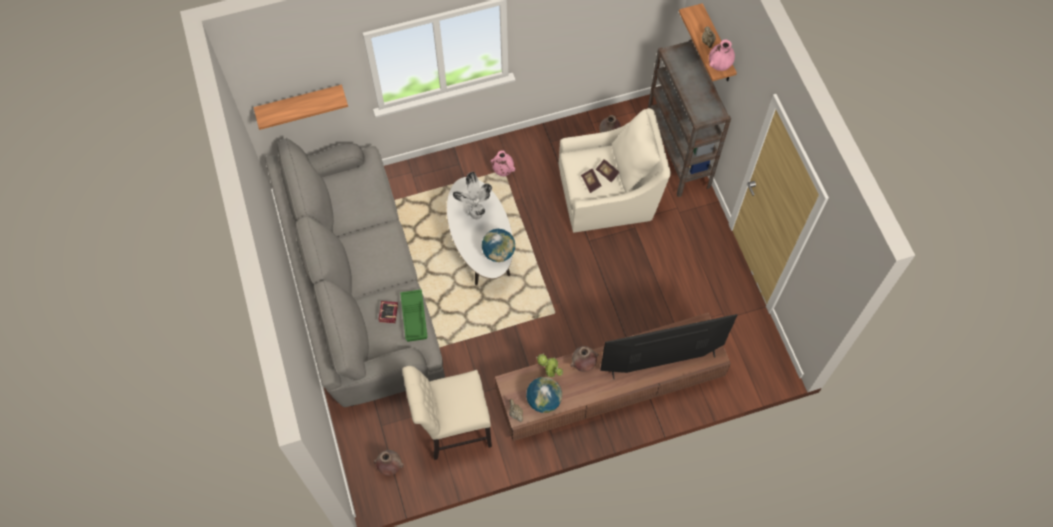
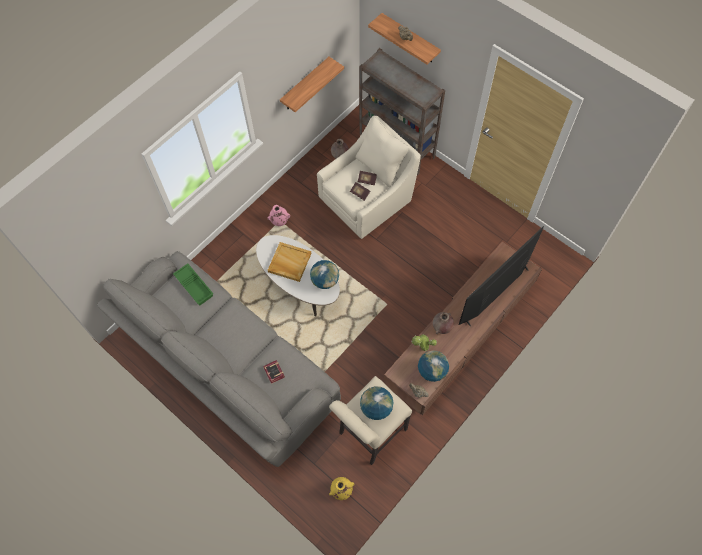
camera: 30 degrees left, 0 degrees up
(300, 103) = (109, 243): shelf -> shelf (305, 85)
(390, 467) = (341, 491): brown vase -> yellow vase
(415, 317) = (297, 364): green tray -> green tray (195, 286)
(455, 399) = (376, 408): none -> globe
(475, 216) = (289, 263): potted plant -> beige tray
(719, 66) = (425, 51): pink vase -> none

